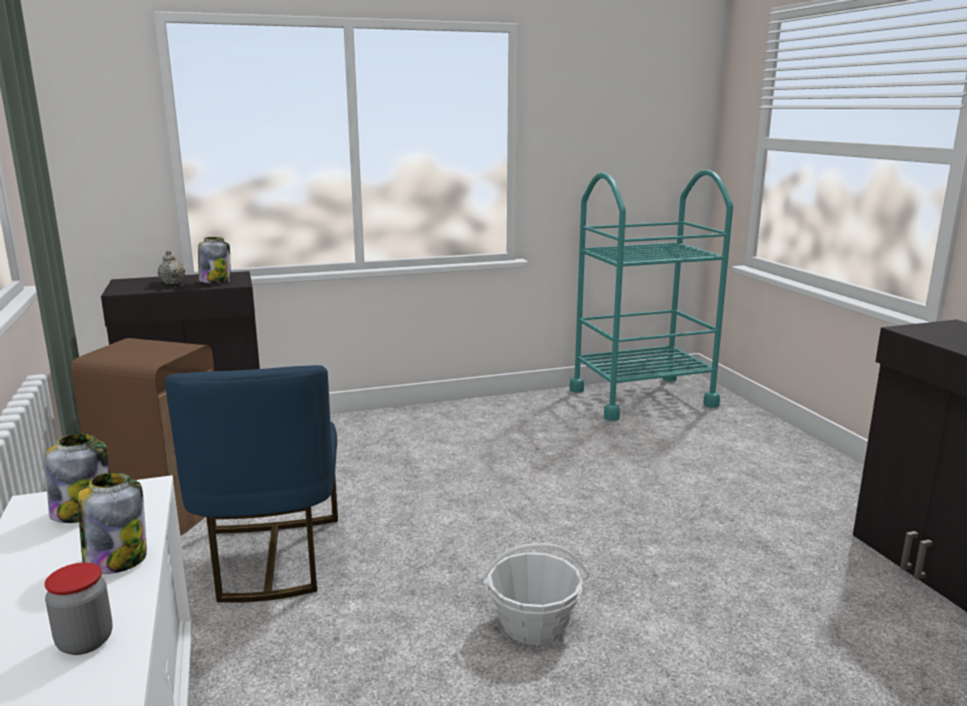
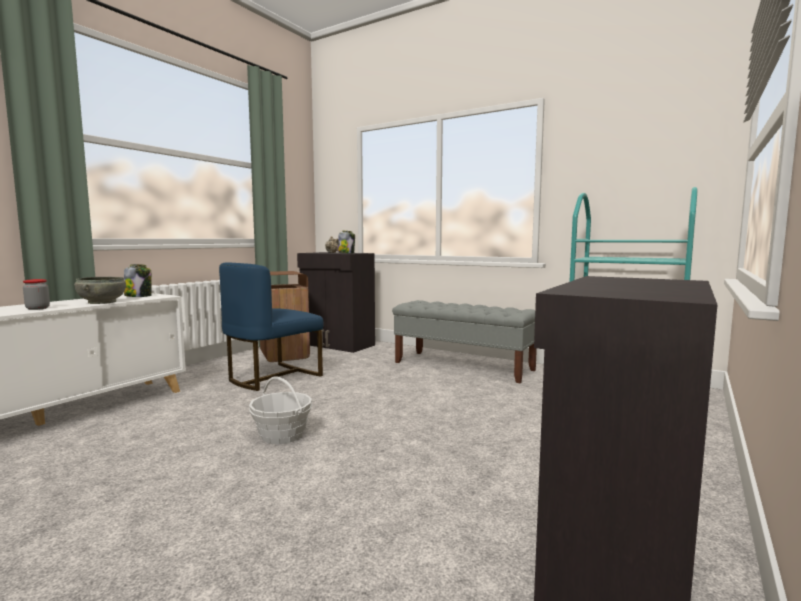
camera: 50 degrees right, 10 degrees down
(116, 559) = (101, 302): jar -> grey bowl
(462, 426) = (463, 366): none -> grey bench

